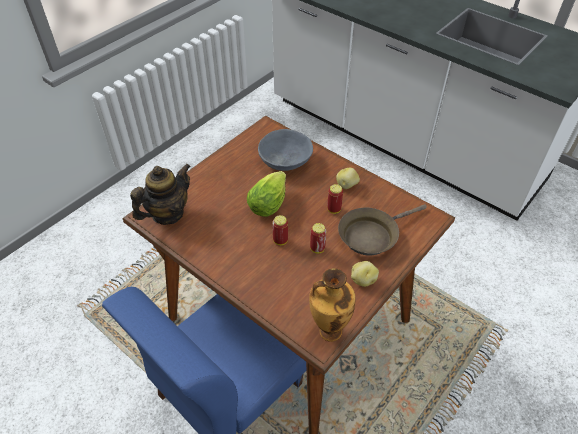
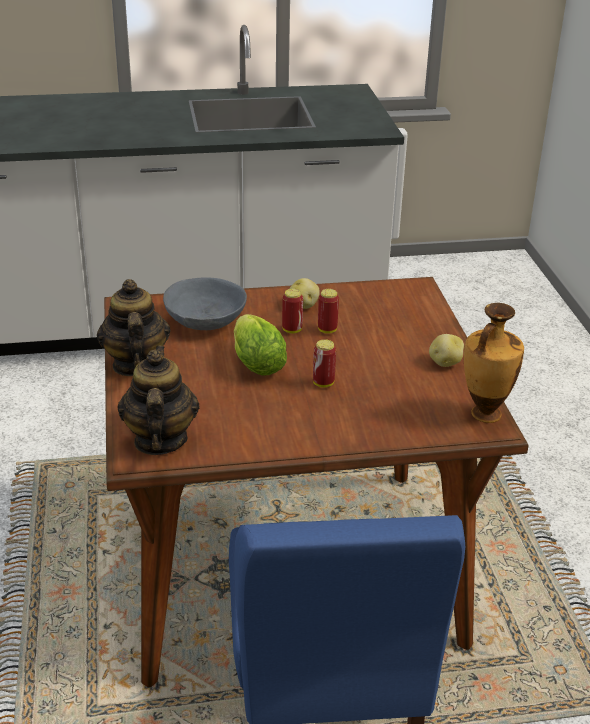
camera: 50 degrees left, 15 degrees down
(219, 164) = (135, 364): none -> teapot
(317, 248) = (367, 367): can -> can (292, 330)
(371, 235) = (393, 327): brown frying pan -> none

